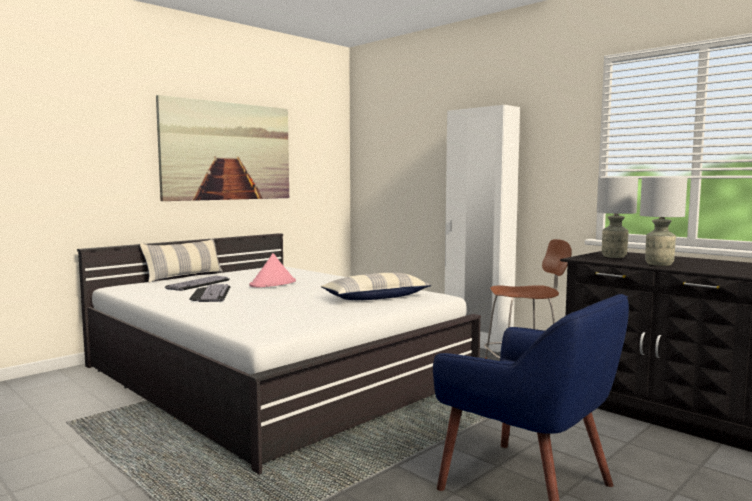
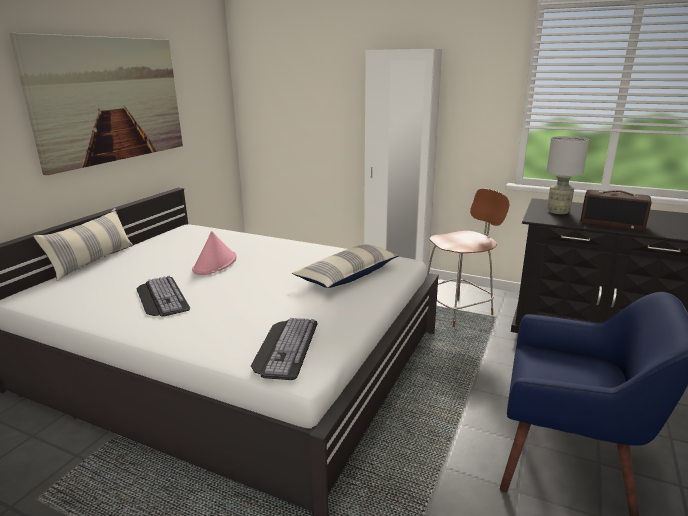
camera: 20 degrees left, 15 degrees up
(196, 283) = (122, 276): keyboard -> keyboard (284, 346)
(659, 264) = (612, 224): grey table lamp -> radio

